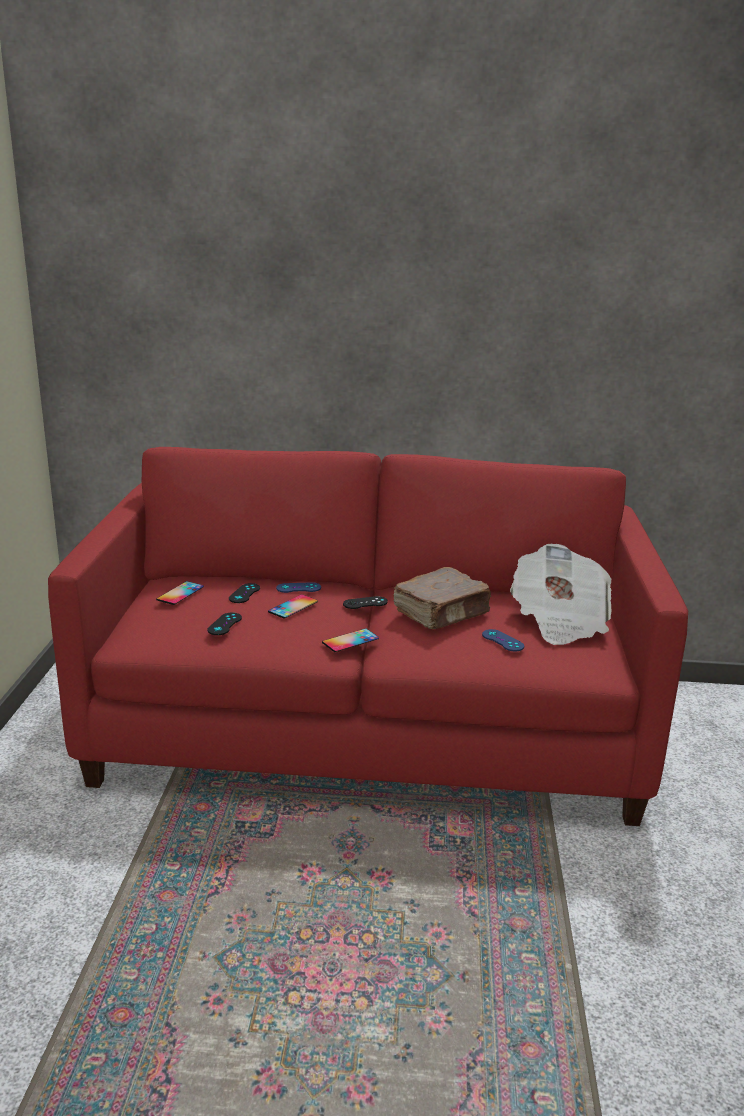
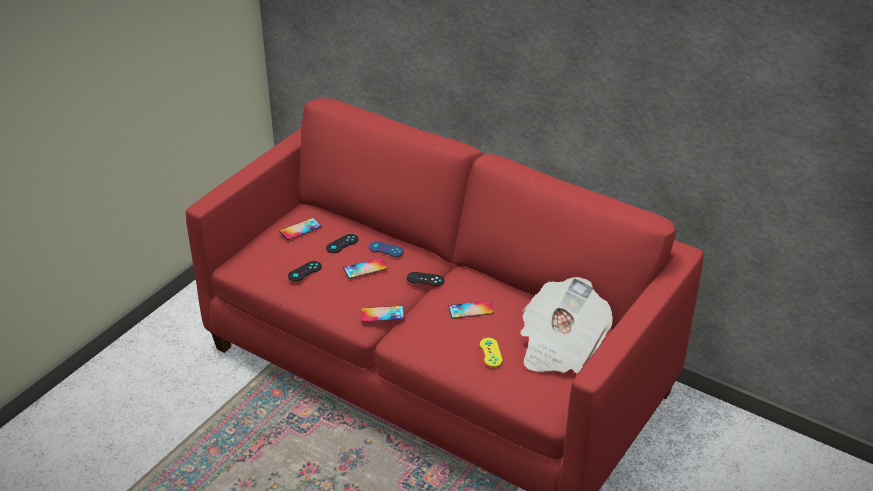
camera: 30 degrees right, 15 degrees up
(442, 613) = (471, 310): brown book -> phone
(502, 640) = (491, 352): blue game controller -> yellow game controller

